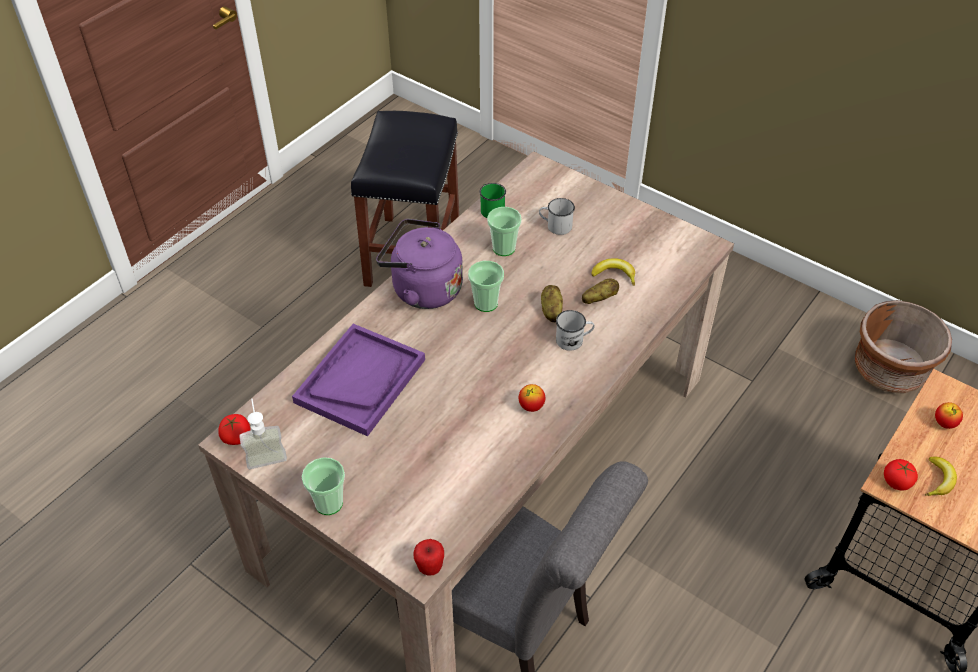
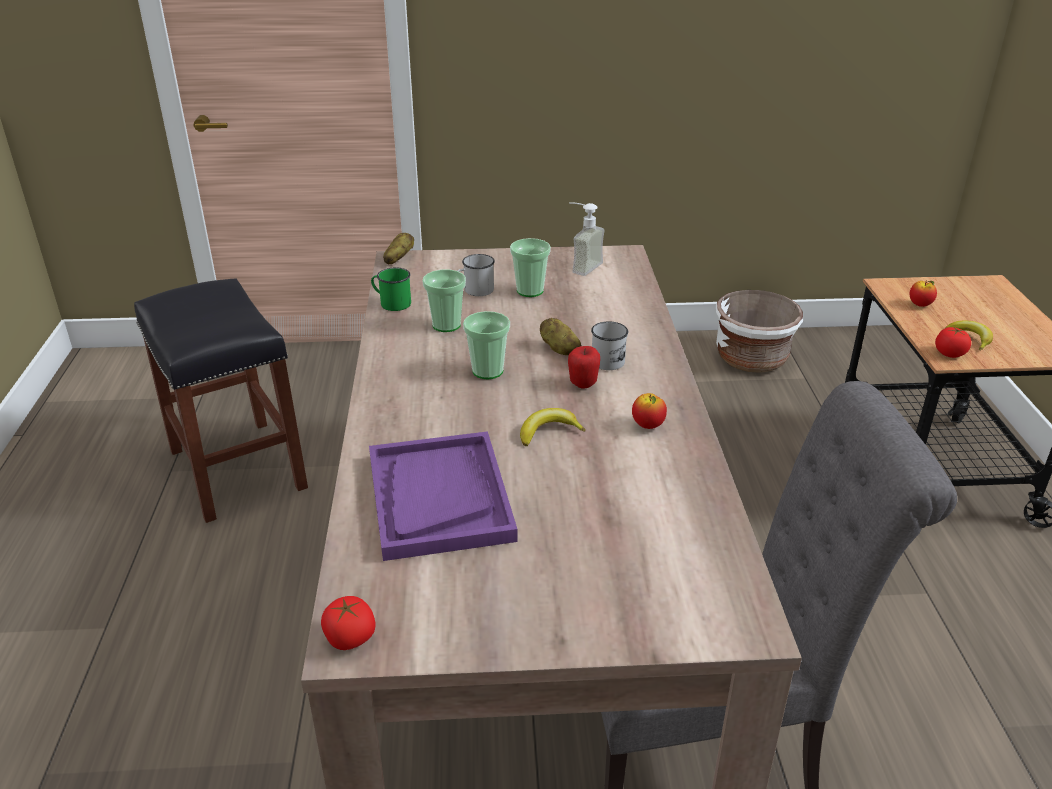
camera: 40 degrees left, 15 degrees down
(265, 453) = (411, 631): soap dispenser -> soap dispenser (581, 266)
(329, 503) = (561, 632): cup -> cup (530, 291)
(422, 289) = (403, 389): purple kettle -> none
(430, 567) = (756, 618): apple -> apple (583, 384)
(599, 299) = (589, 322): potato -> potato (398, 259)
(614, 274) = (578, 301): banana -> banana (548, 432)
(889, 370) = (751, 358): brown planter -> white planter

